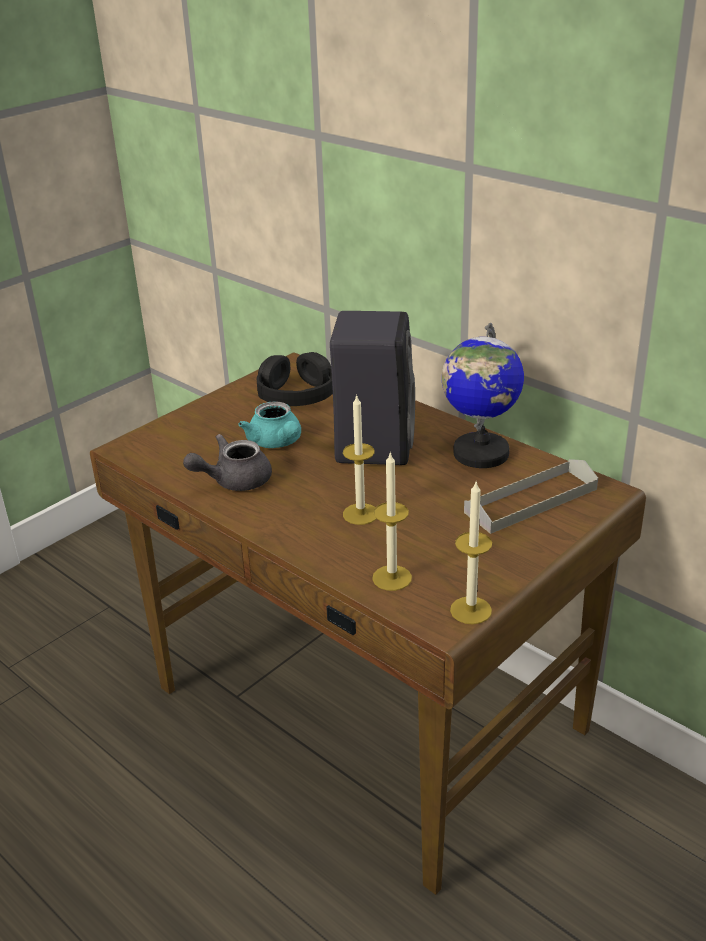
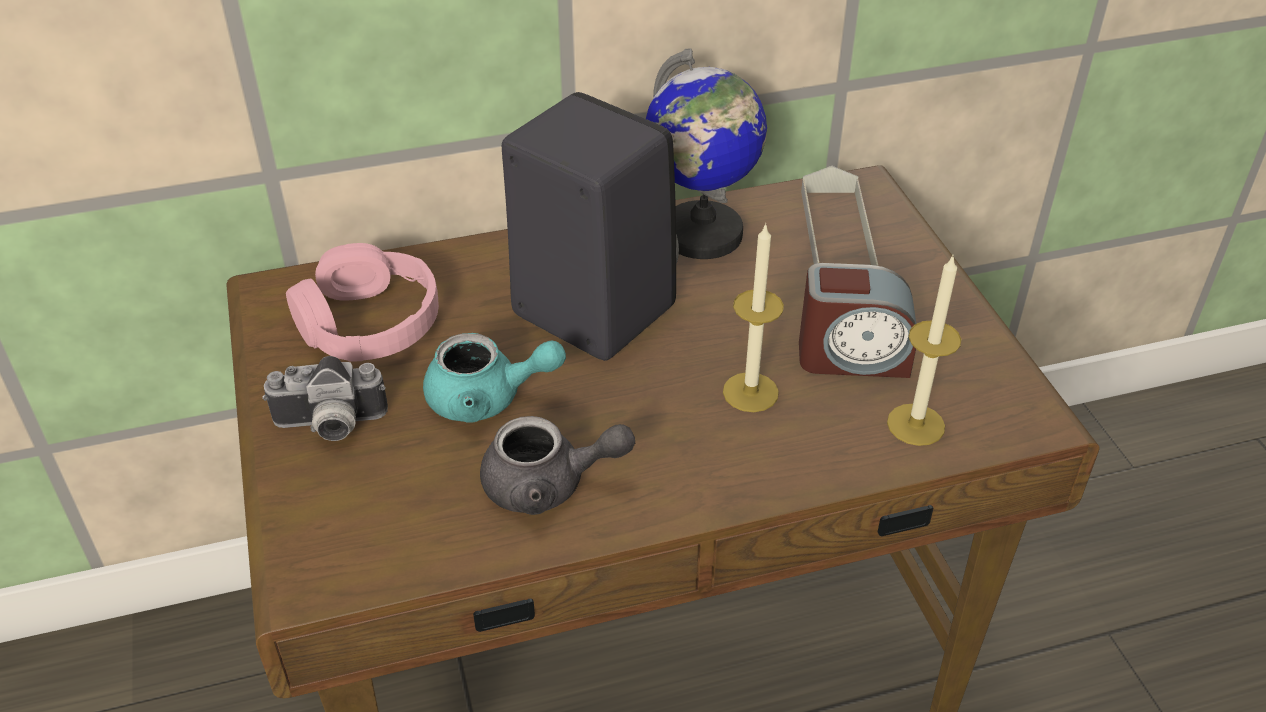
camera: 60 degrees left, 10 degrees up
(219, 414) = (330, 427): none -> camera
(233, 481) = (549, 485): grey teapot -> grey teapot turned 90 degrees counterclockwise
(297, 394) = (368, 323): black headphones -> pink headphones
(429, 538) = (853, 356): none -> alarm clock
(471, 610) = (1023, 388): candle -> none

